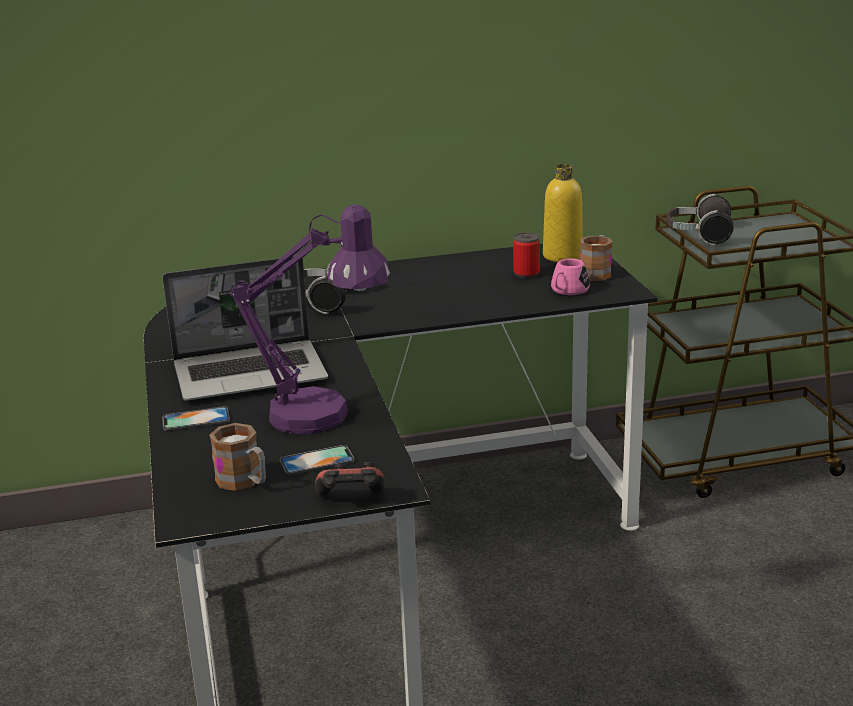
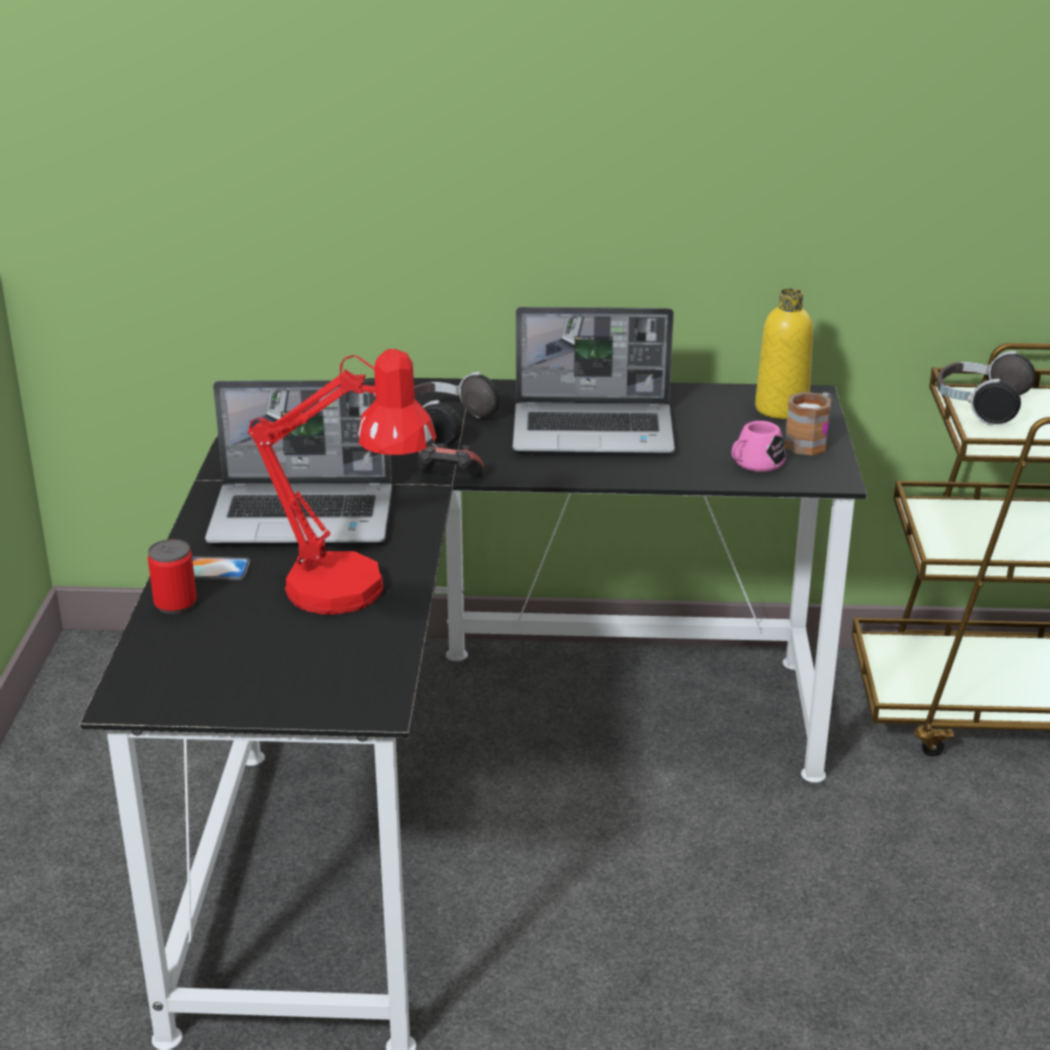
camera: 15 degrees right, 5 degrees up
(244, 482) = (215, 665): mug -> none
(317, 461) = (310, 653): phone -> none
(326, 415) = (355, 592): purple table lamp -> red table lamp
(351, 500) = (318, 714): game controller -> game controller (449, 480)
(438, 288) = (595, 431): none -> laptop
(526, 274) = (718, 429): can -> can (175, 604)

